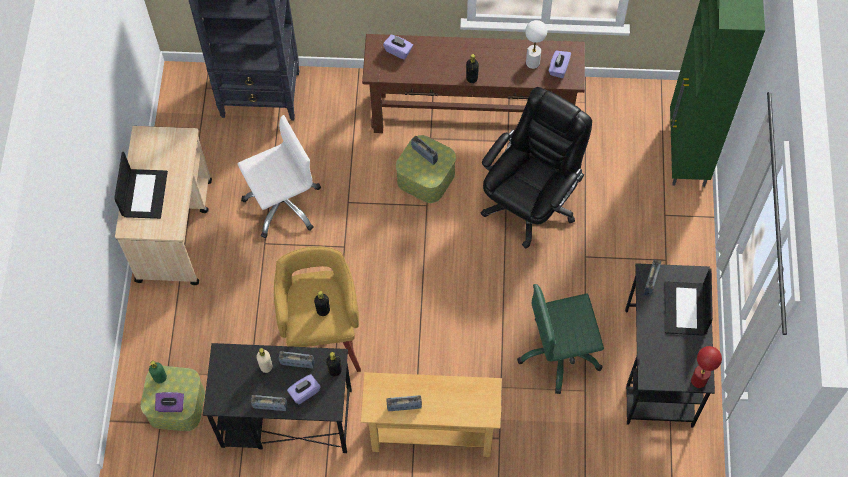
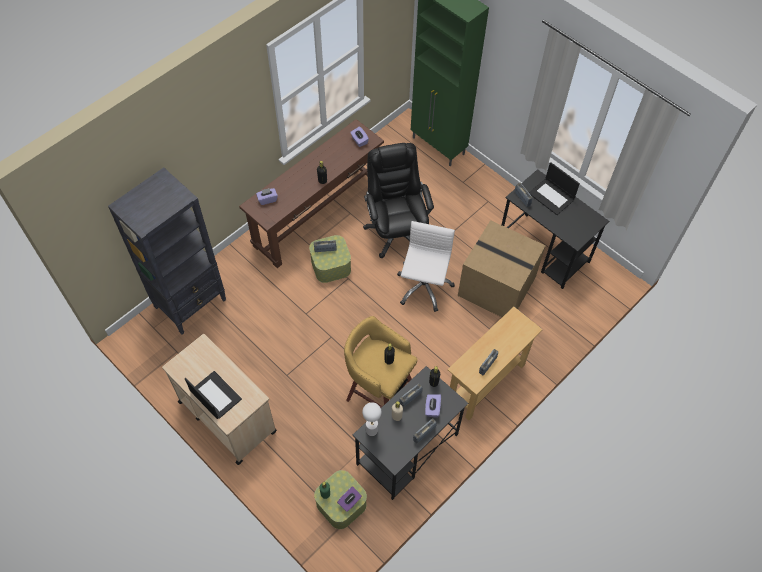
camera: 50 degrees left, 5 degrees down
(283, 203) = (272, 346): white office chair -> white office chair (423, 287)
(533, 62) = (343, 148): white table lamp -> white table lamp (371, 430)
(560, 353) = (495, 286): green office chair -> cardboard box
(699, 380) = (596, 222): red table lamp -> none

